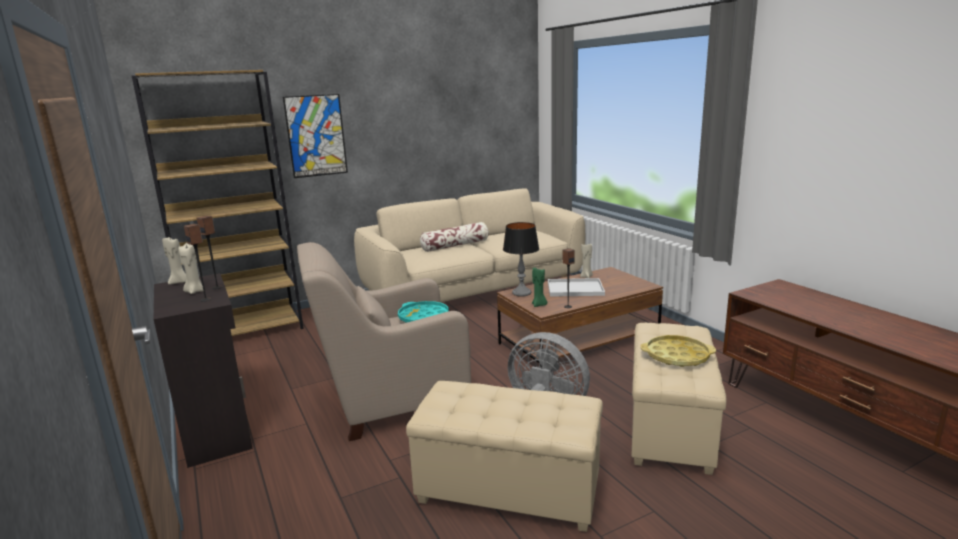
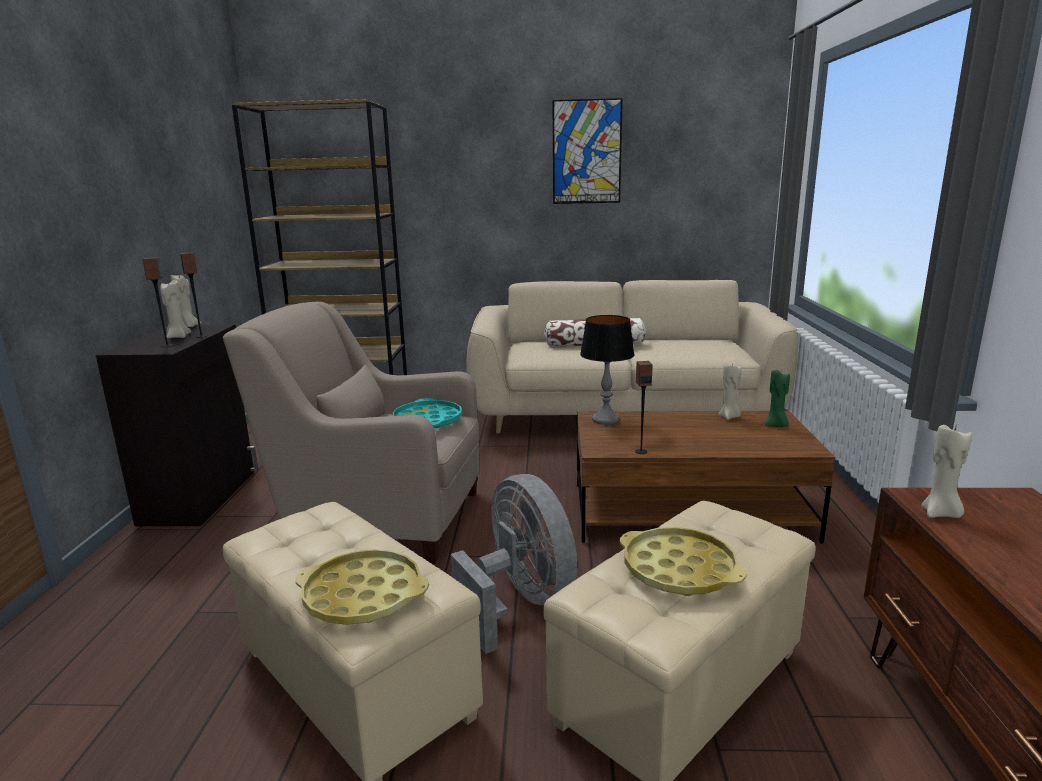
camera: 30 degrees right, 0 degrees up
(316, 136) = (450, 187): picture -> picture (586, 152)
(539, 305) = (605, 440): green candle -> green candle (776, 425)
(551, 417) = (363, 596): none -> yellow tray
(574, 289) = (685, 430): white tray -> none
(764, 298) = (940, 514): none -> beige candle

